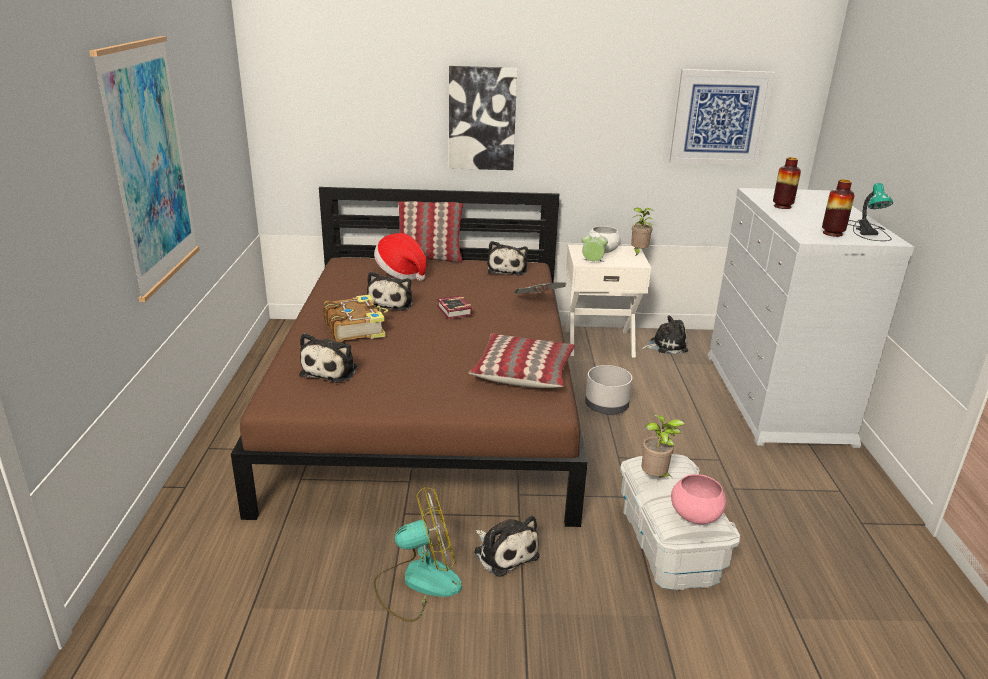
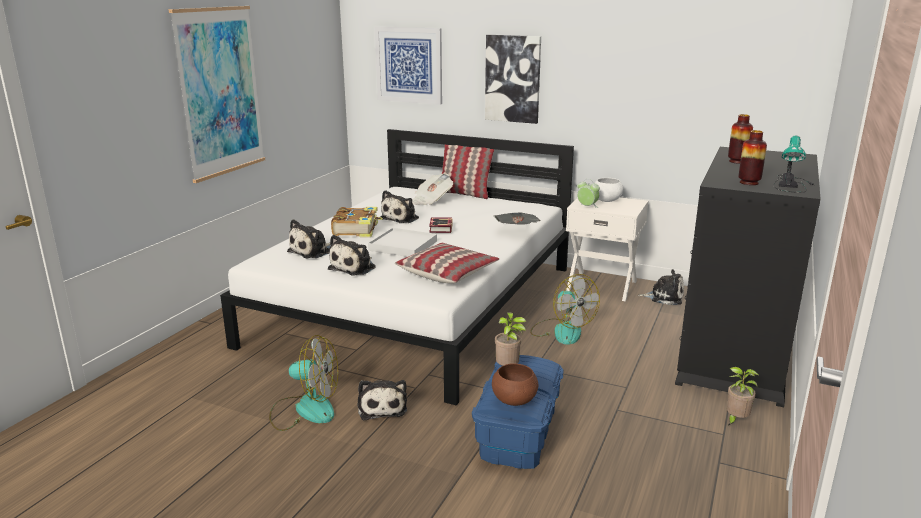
camera: 25 degrees right, 5 degrees down
(401, 273) = (431, 201): hat -> newspaper
(430, 403) = (418, 304): brown bed -> white bed
(435, 342) = (403, 246): none -> white tray
(507, 269) = (518, 207): plush toy -> plush toy (354, 268)
(606, 406) = (561, 331): grey planter -> fan
(638, 253) = (639, 205): potted plant -> potted plant (735, 420)
(669, 543) = (519, 432): white storage box -> blue storage box
(695, 516) = (513, 400): pink bowl -> brown bowl
(720, 118) = (726, 83): picture -> picture (409, 65)
(775, 397) = (735, 353): white dresser -> black dresser

